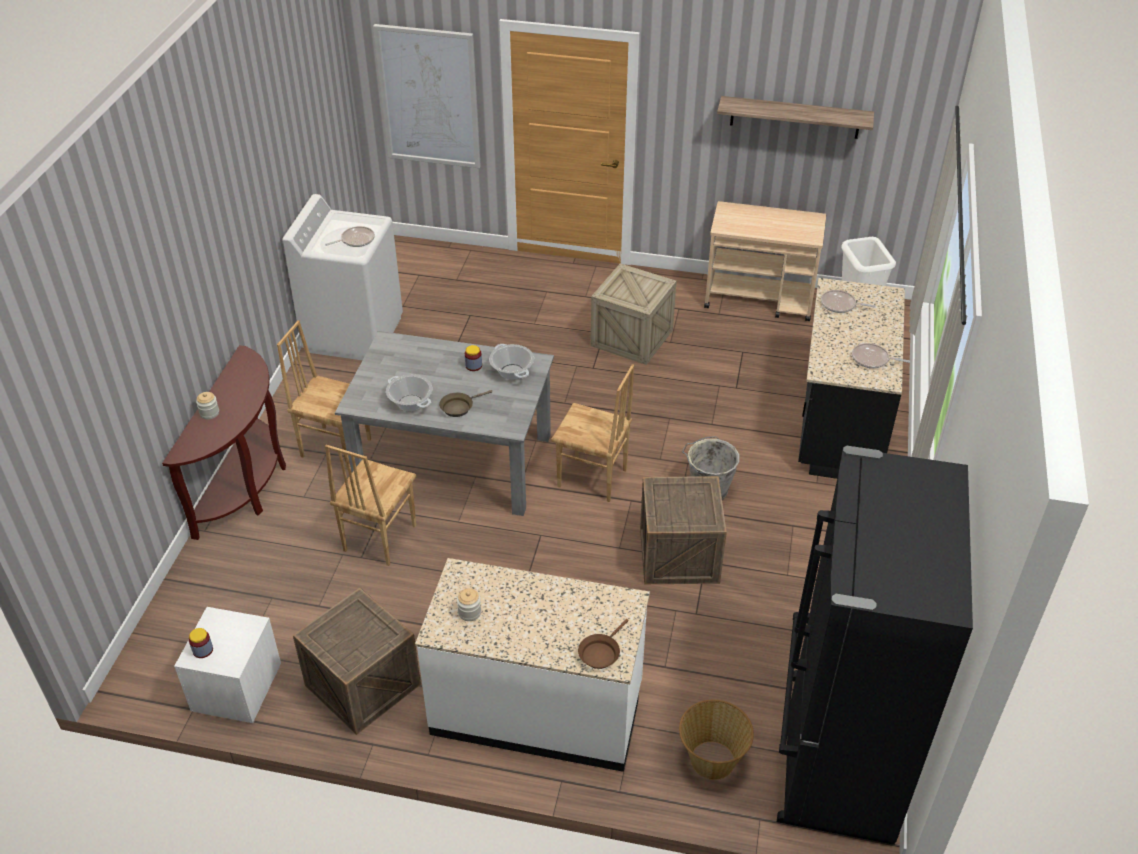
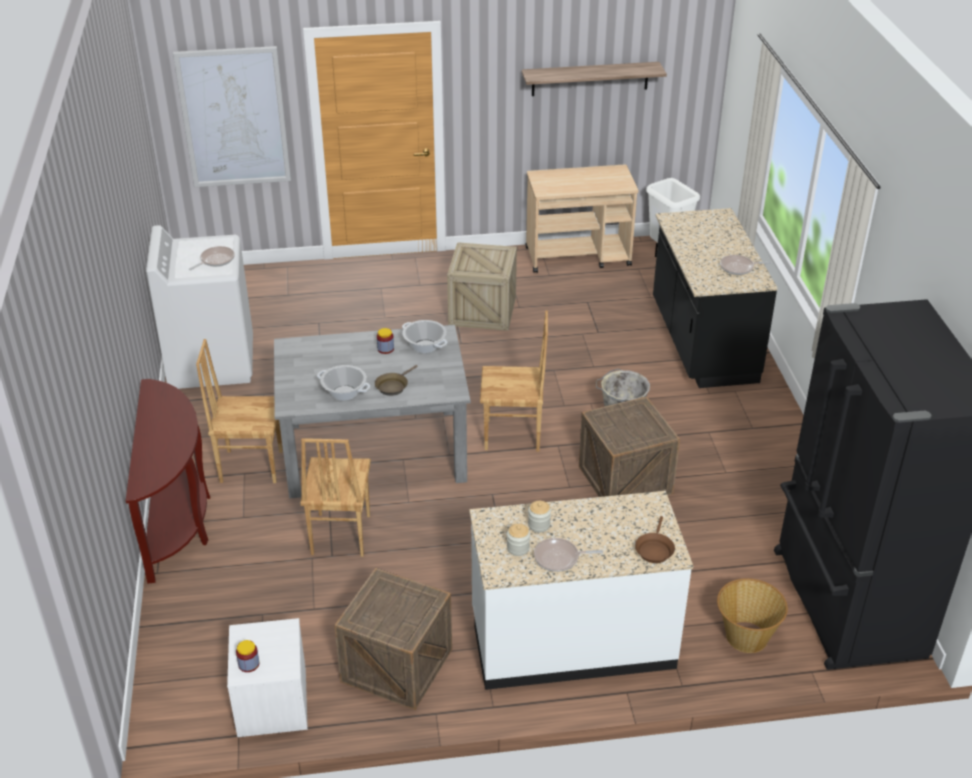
camera: 20 degrees left, 5 degrees down
(209, 413) = (148, 445): jar -> jar (539, 525)
(840, 305) = (687, 231): frying pan -> frying pan (559, 558)

